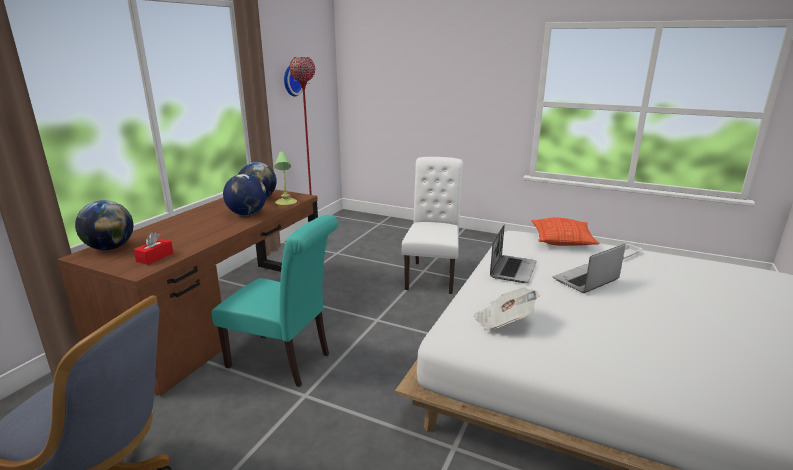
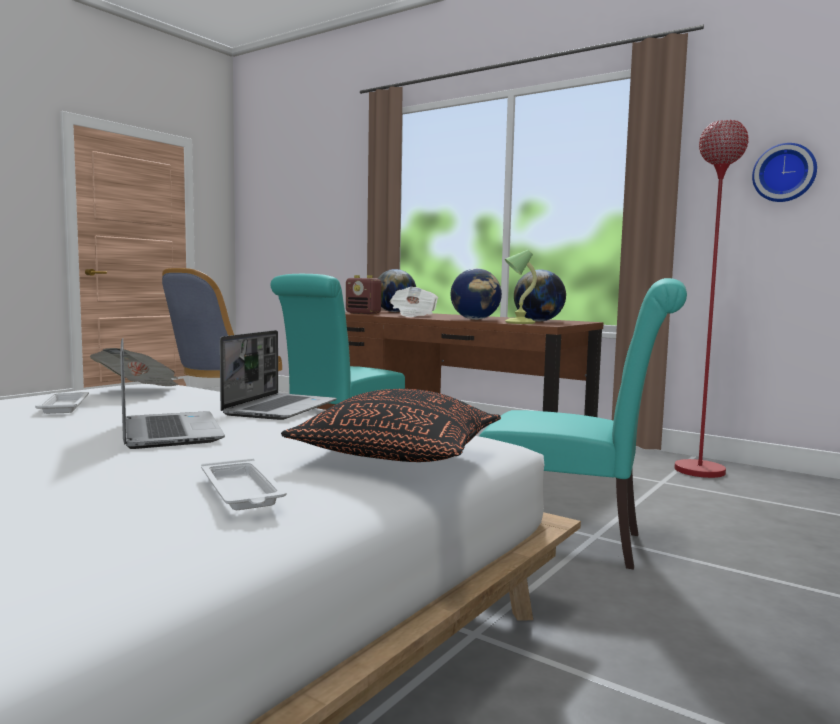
camera: 100 degrees right, 15 degrees down
(155, 257) = (363, 313): red tissue box -> radio
(199, 234) = (413, 316): none -> newspaper
(432, 275) = (574, 541): white chair -> turquoise chair
(512, 269) = (280, 408): laptop -> laptop turned 105 degrees counterclockwise
(562, 241) = (397, 456): orange pillow -> black pillow
(574, 325) = (64, 406): none -> white tray

